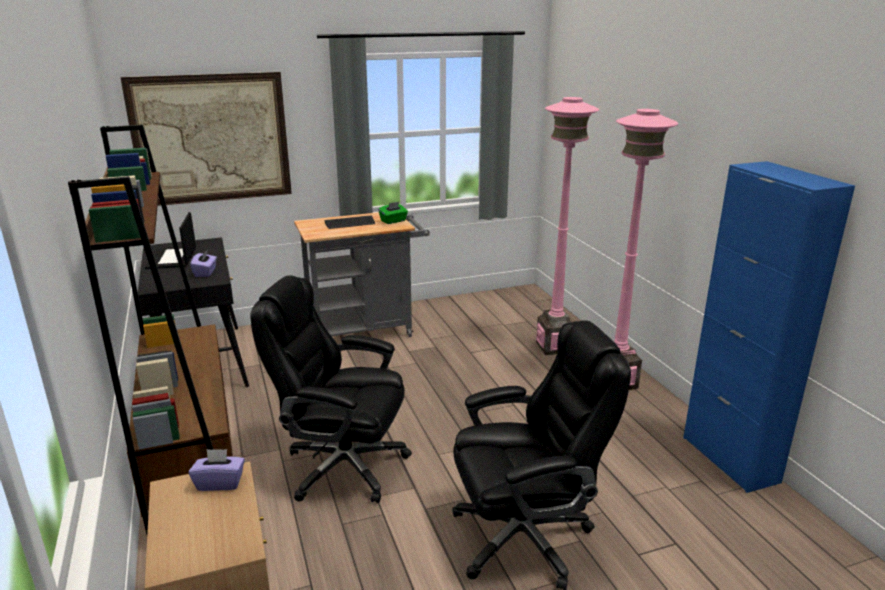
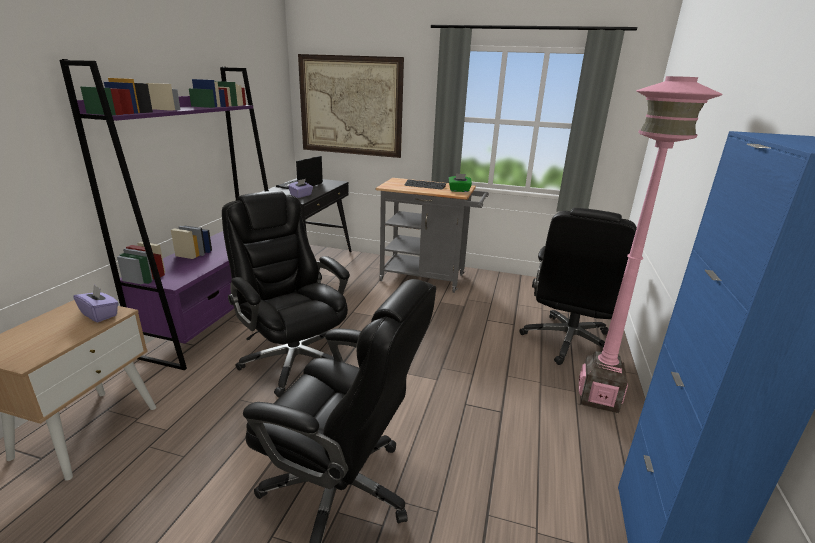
camera: 35 degrees right, 0 degrees up
(192, 463) = (221, 318): brown bookcase -> purple bookcase
(554, 347) = (569, 342): pink floor lamp -> black office chair

